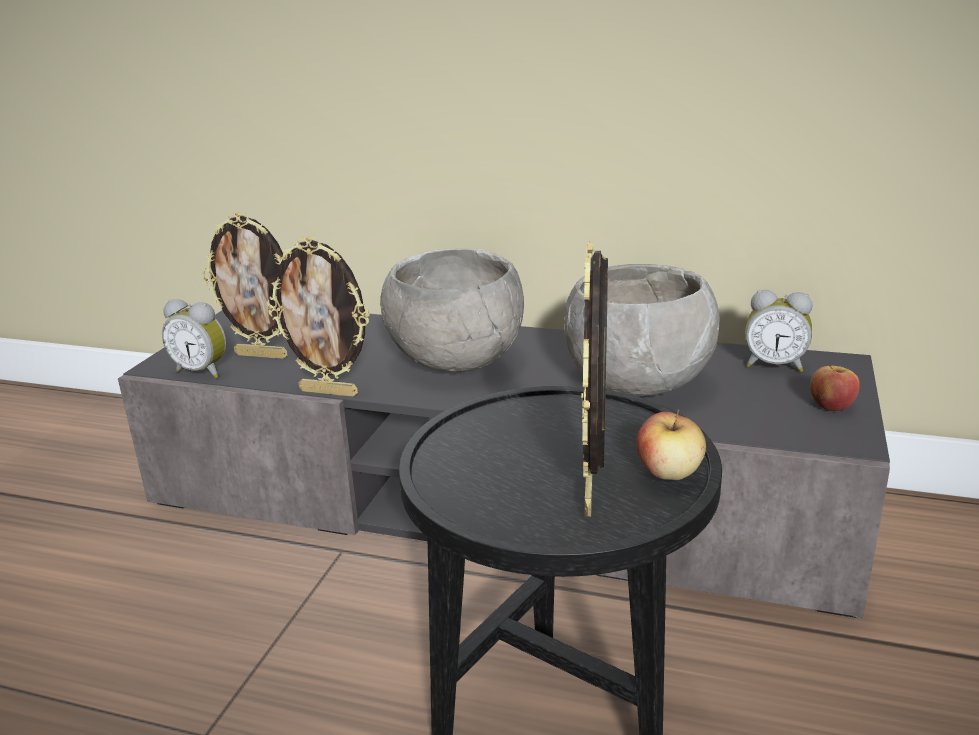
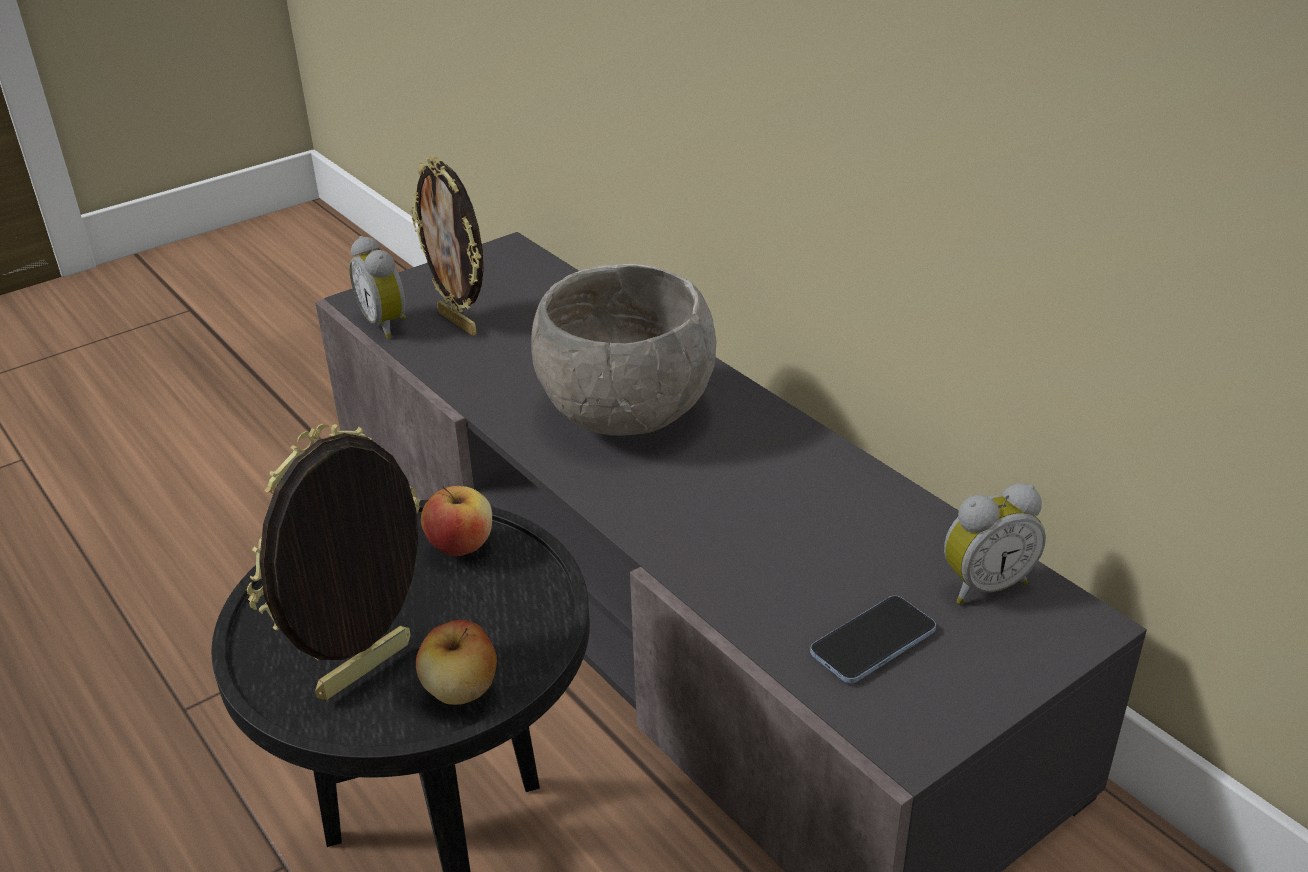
camera: 35 degrees right, 10 degrees up
(330, 392) = (462, 402): picture frame -> none
(638, 384) = (776, 536): grey bowl -> none
(763, 408) = (873, 642): none -> phone
(774, 365) = (983, 584): alarm clock -> alarm clock turned 75 degrees counterclockwise
(831, 406) = (962, 682): apple -> apple (461, 545)

